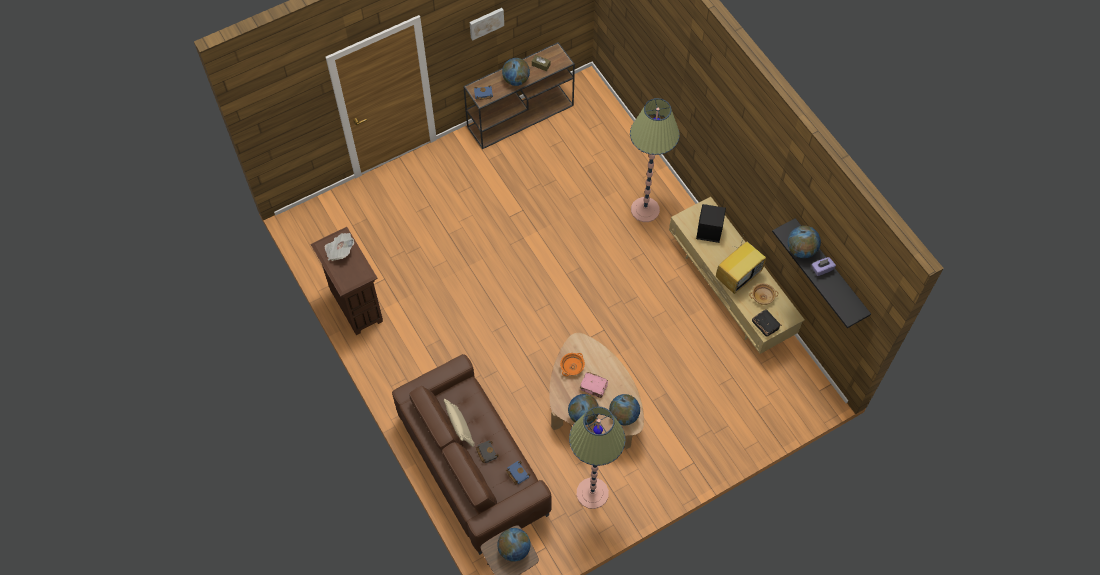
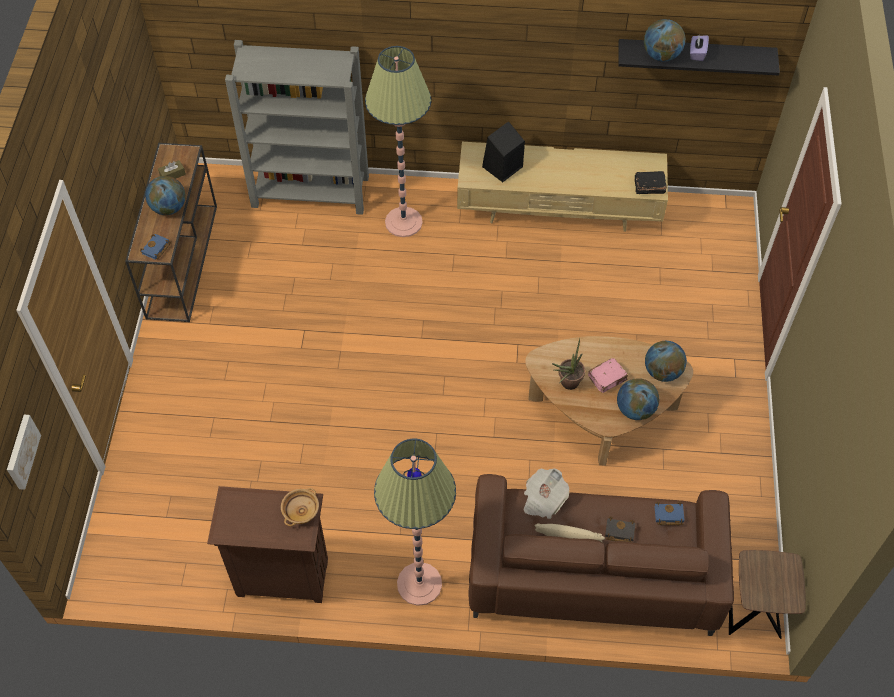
camera: 55 degrees left, 5 degrees down
(339, 251) = (248, 514): newspaper -> newspaper (543, 499)
(486, 22) = (107, 152): picture -> picture (21, 451)
(514, 549) = (770, 573): globe -> none
(572, 366) = (566, 384): orange bowl -> potted plant
(592, 493) = (708, 473): floor lamp -> floor lamp (419, 584)
(626, 145) = (310, 191): none -> grey bookcase
(738, 276) = (574, 175): television -> none
(763, 297) = (615, 170): beige bowl -> beige bowl (301, 510)

